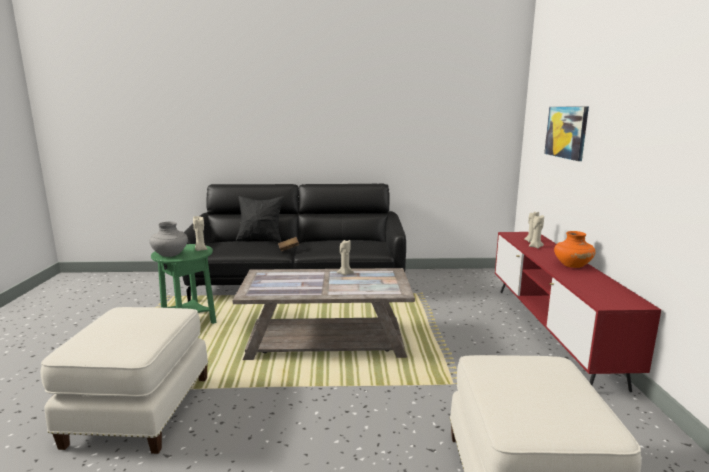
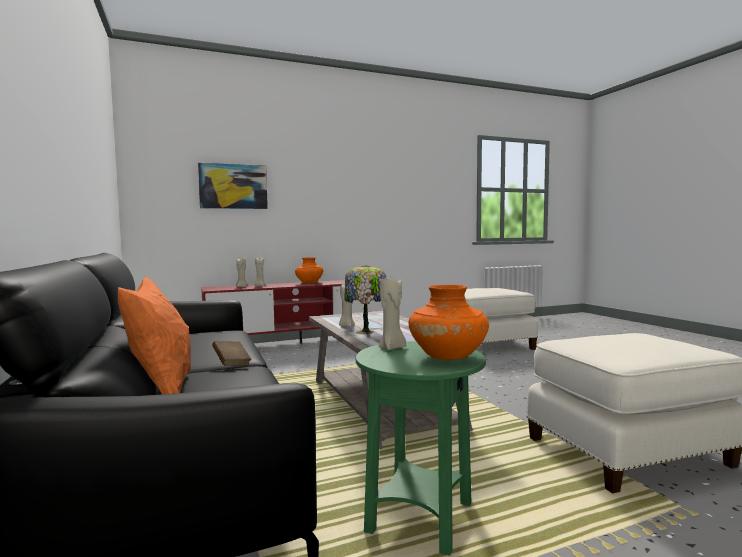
camera: 110 degrees left, 10 degrees down
(170, 255) = (448, 357): grey vase -> orange vase
(260, 240) = (161, 389): black pillow -> orange pillow
(314, 275) = (365, 332): none -> table lamp

